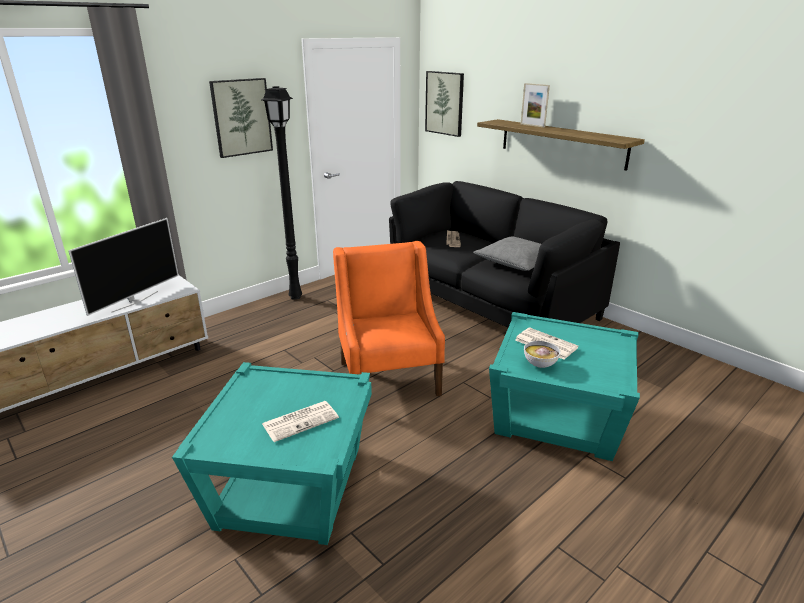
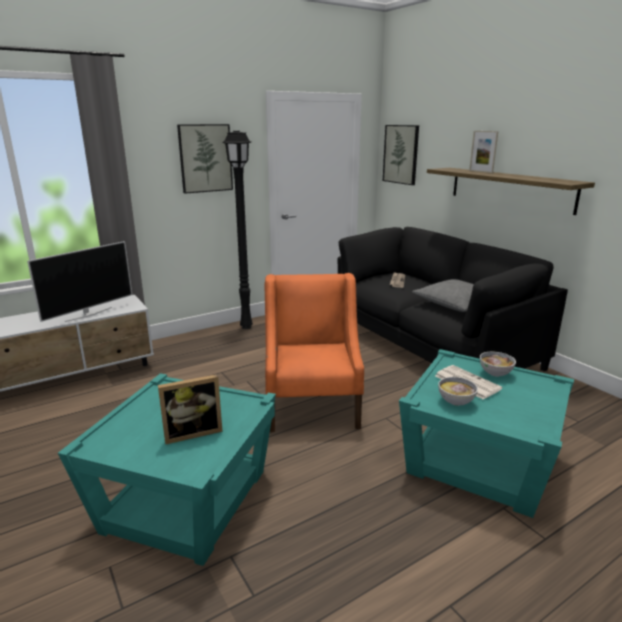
camera: 10 degrees right, 5 degrees down
(301, 420) = (192, 432): newspaper -> picture frame
(568, 333) = (495, 374): none -> bowl

